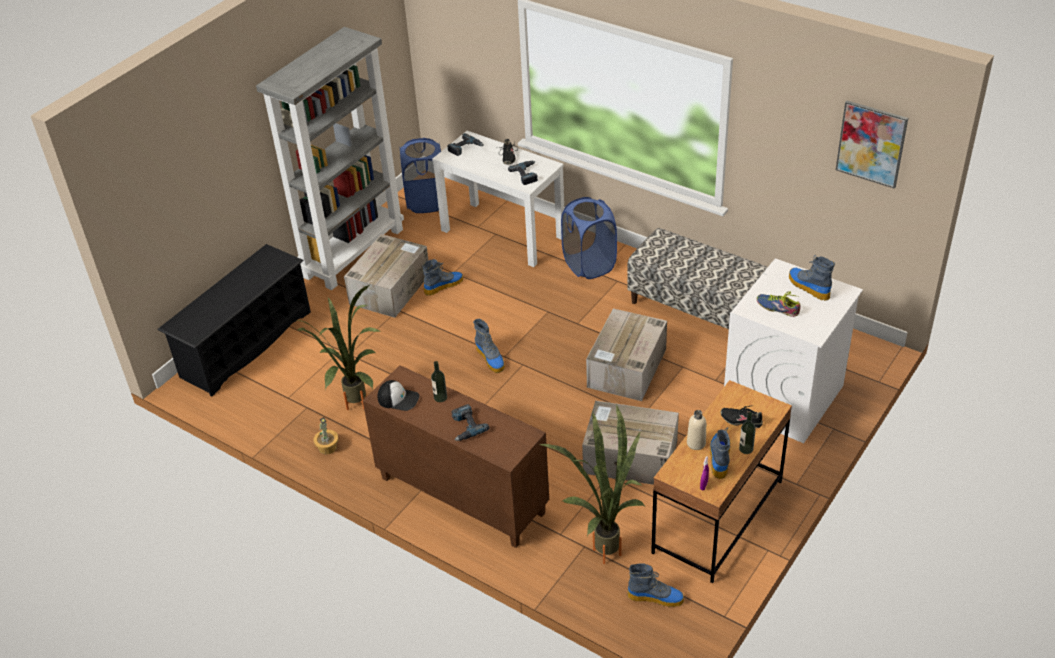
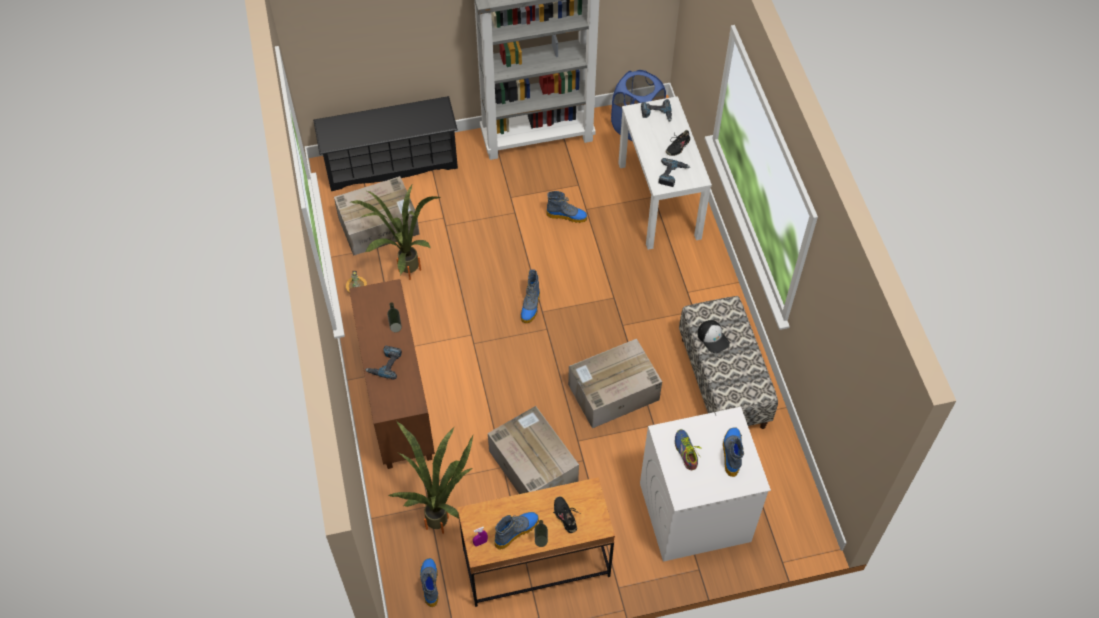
camera: 40 degrees right, 15 degrees up
(390, 288) = (529, 189): cardboard box -> cardboard box (379, 225)
(398, 399) = (370, 306): cap -> cap (713, 338)
(589, 265) = (690, 279): blue laundry basket -> none
(656, 597) = (430, 583): boot -> boot turned 150 degrees counterclockwise
(696, 443) = (514, 506): beige bottle -> none
(871, 144) = (862, 380): picture -> none

